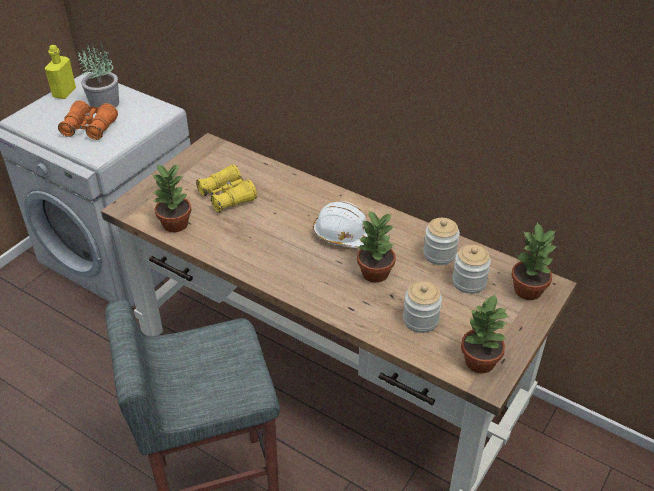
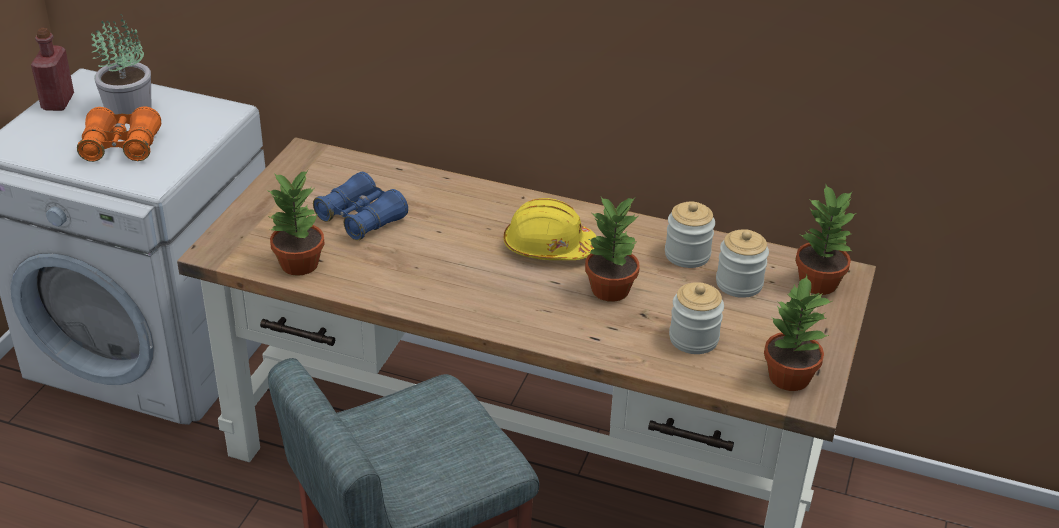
camera: 15 degrees left, 5 degrees down
(64, 93) = (58, 102): yellow bottle -> red bottle
(227, 196) = (361, 218): yellow binoculars -> blue binoculars
(344, 235) = (548, 247): white hard hat -> yellow hard hat

